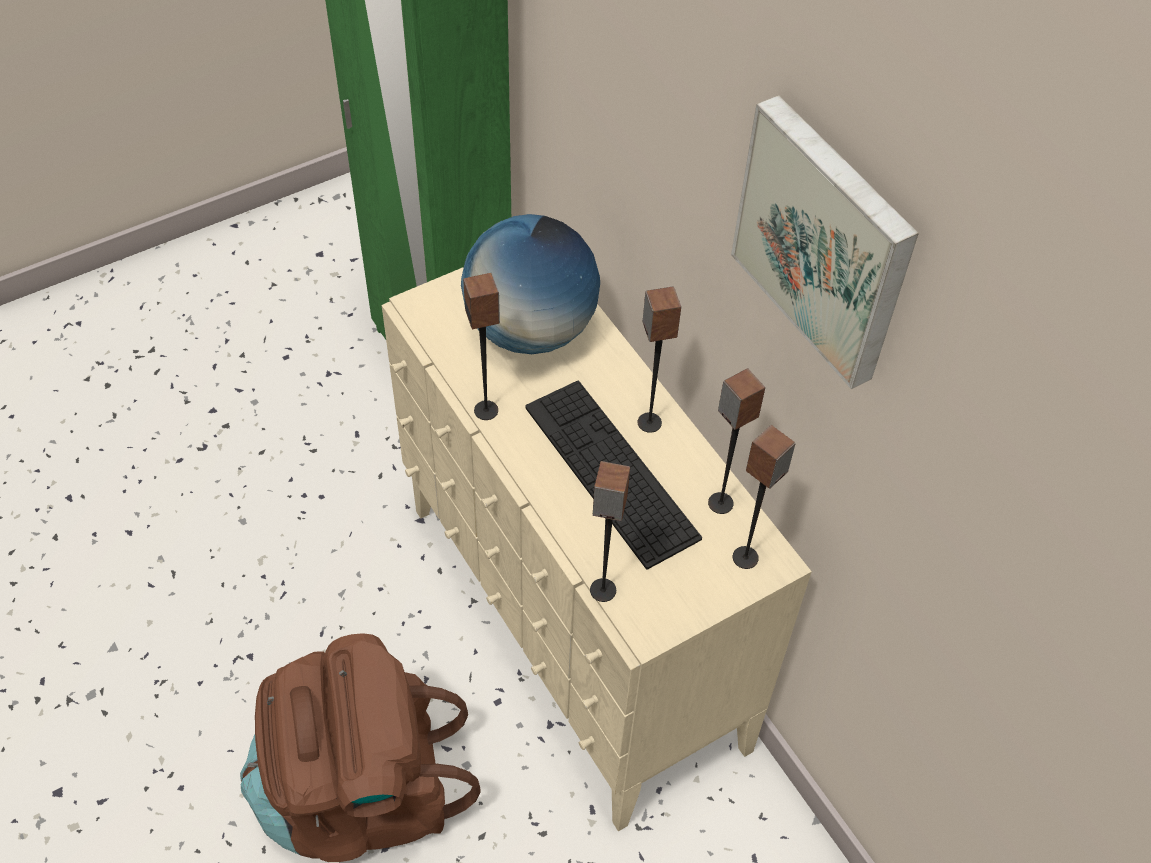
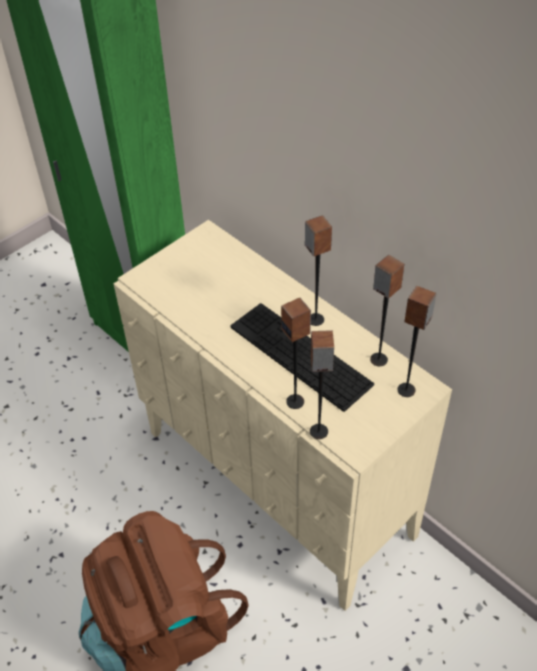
camera: 10 degrees left, 5 degrees down
(486, 410) = (205, 334): speaker -> speaker (295, 401)
(530, 329) = (219, 278): globe -> none
(826, 240) = (435, 145): picture -> none

